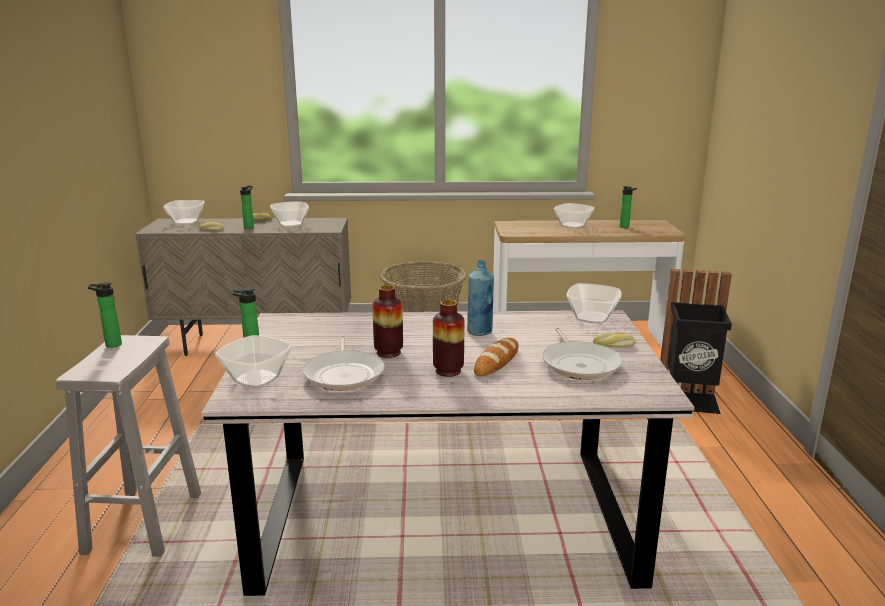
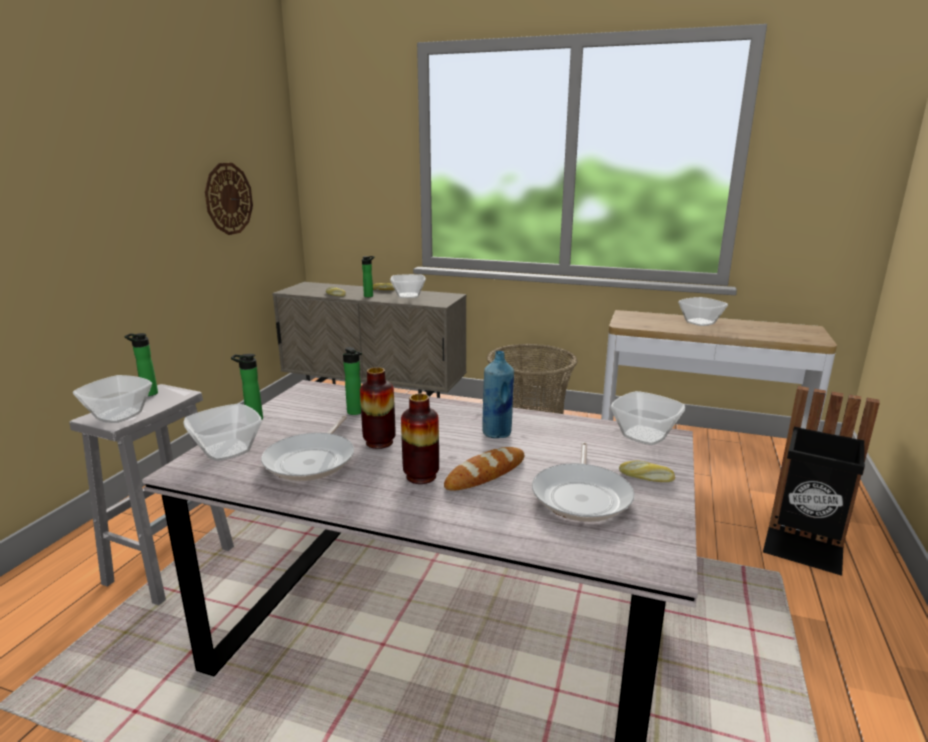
camera: 20 degrees right, 0 degrees up
(87, 133) = (228, 199): none -> wall clock
(187, 222) = (324, 286): bowl -> bowl (120, 415)
(625, 227) = (764, 330): bottle -> bottle (356, 413)

